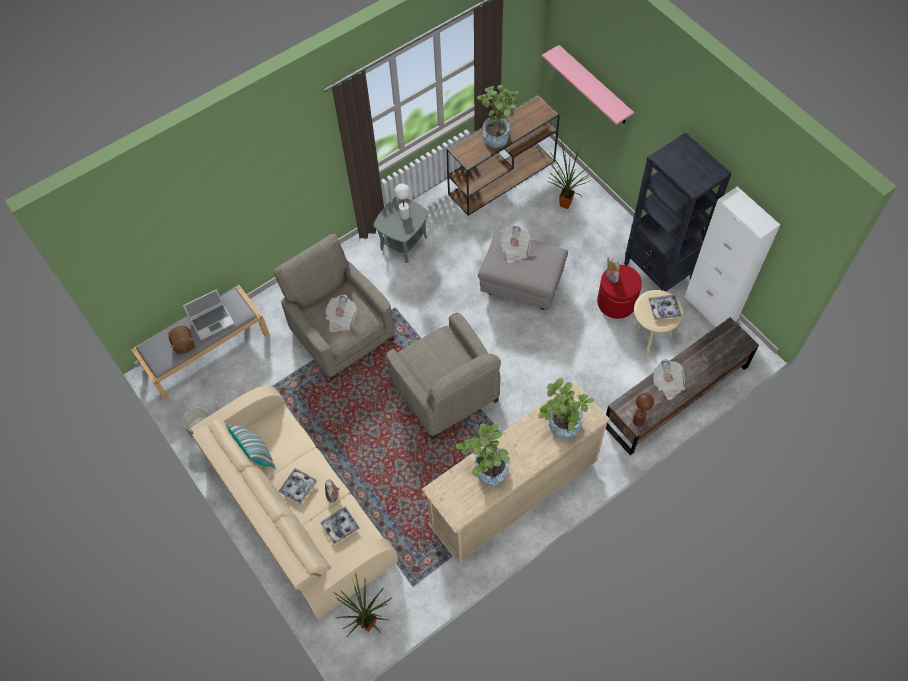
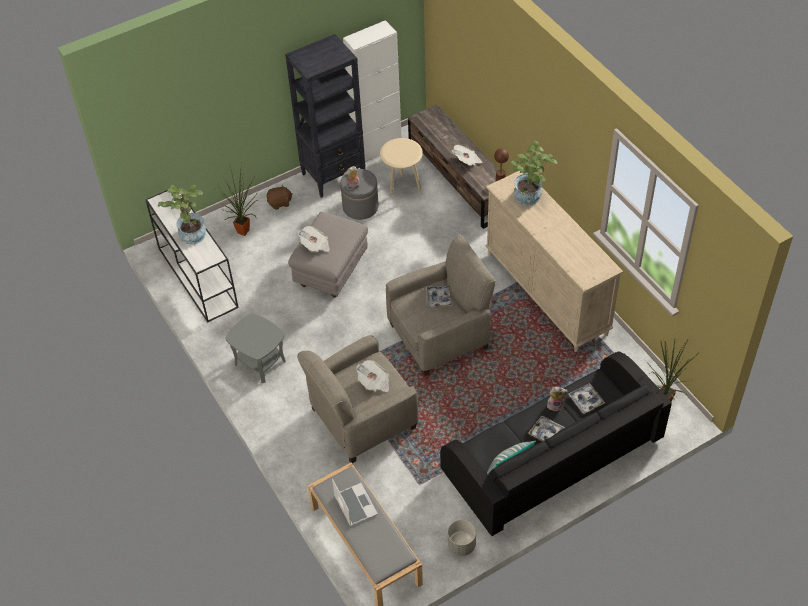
camera: 85 degrees left, 10 degrees down
(183, 345) = (380, 532): brown plush toy -> brown plush toy (280, 203)
(298, 508) = (552, 457): beige sofa -> black sofa
(404, 215) = (252, 332): white table lamp -> none
(486, 471) = (568, 247): potted plant -> none
(502, 177) = (197, 277): brown console table -> white console table
(594, 86) = (184, 129): pink shelf -> none
(616, 302) = (360, 207): red ottoman -> grey ottoman
(664, 309) = (400, 148): tray -> tray (438, 298)

